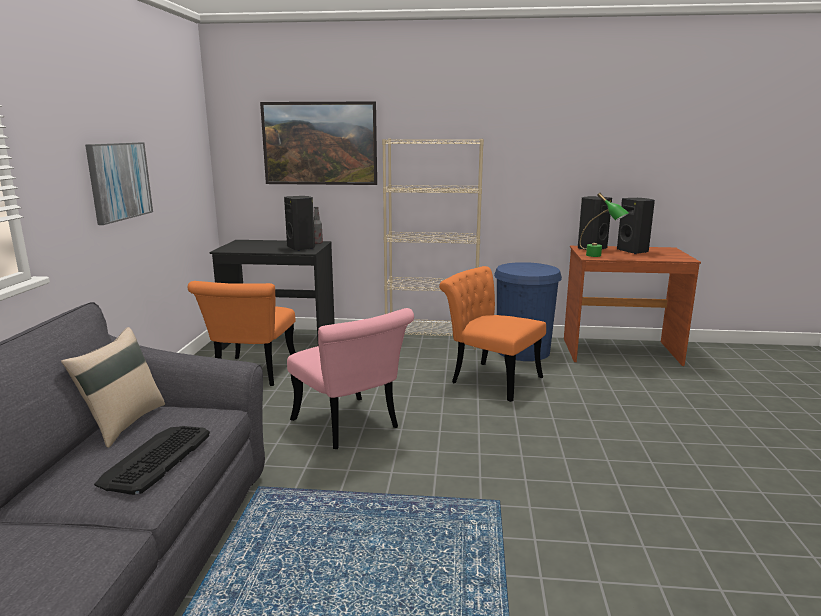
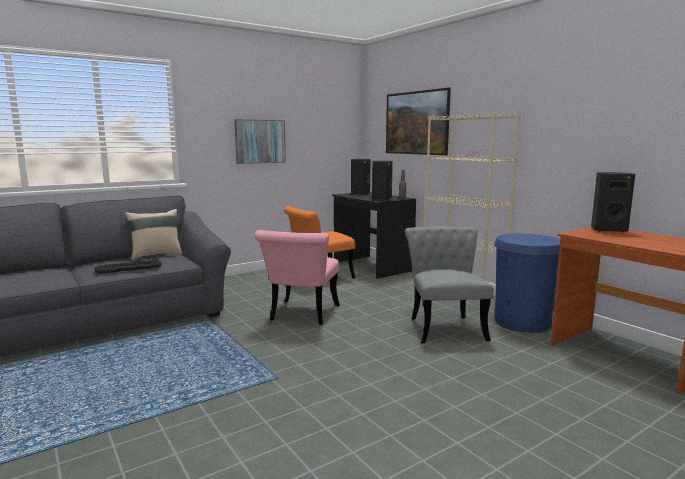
camera: 50 degrees right, 5 degrees down
(489, 379) = (445, 326): orange chair -> grey chair
(600, 256) = (588, 235): green table lamp -> none
(633, 251) = (650, 238): black speaker -> black speaker (361, 194)

